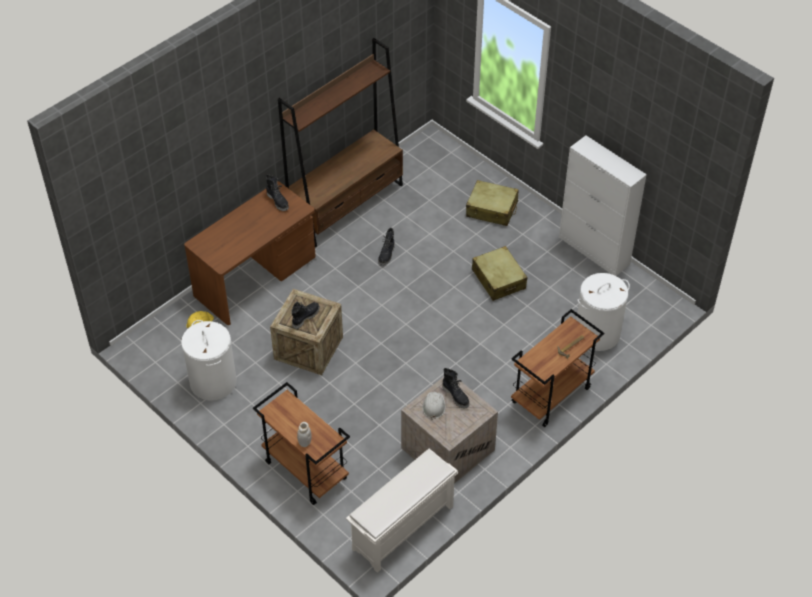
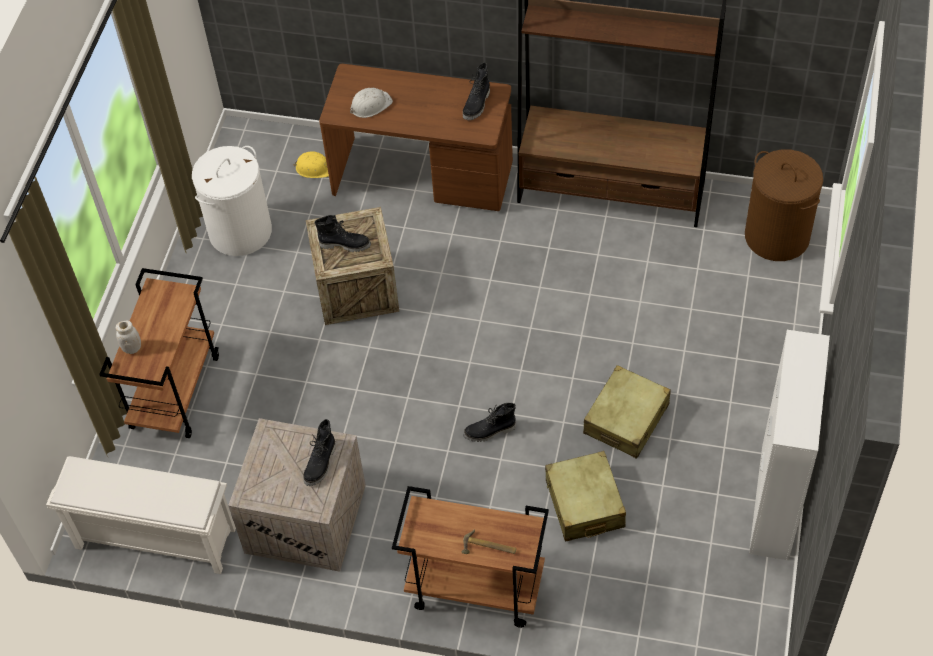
camera: 60 degrees right, 5 degrees up
(387, 255) = (565, 279): black boot -> black boot (490, 432)
(433, 406) = (288, 449): white hard hat -> white hard hat (370, 105)
(437, 159) = (776, 236): none -> brown laundry basket
(492, 209) = (743, 344): beige suitcase -> beige suitcase (584, 504)
(597, 333) = (626, 586): white laundry basket -> none

